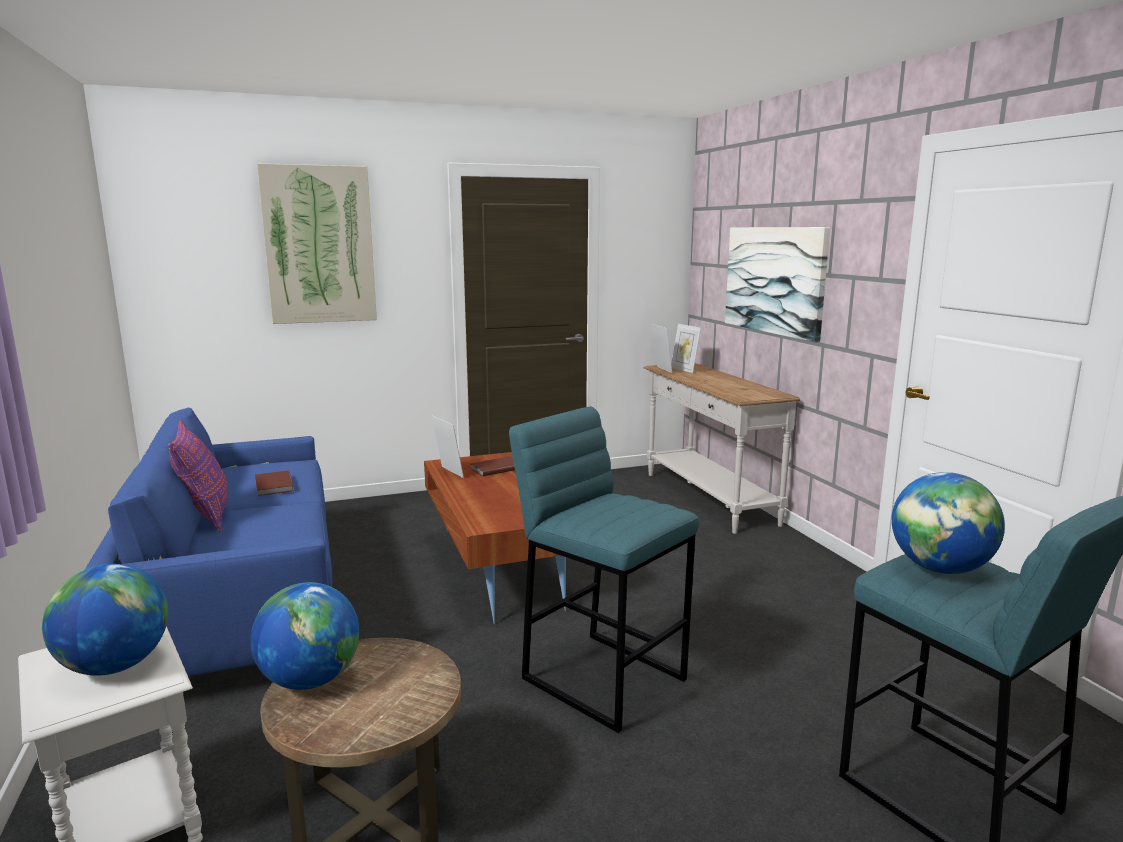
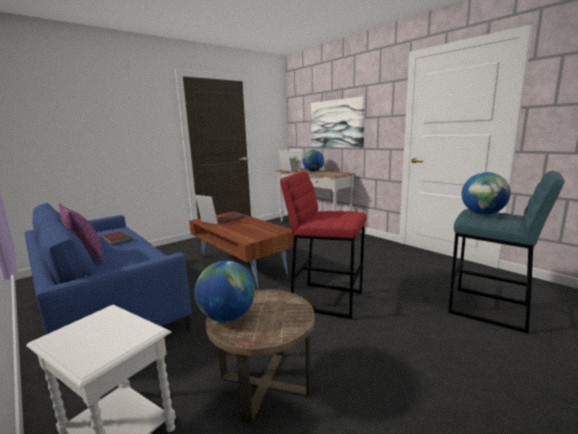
camera: 20 degrees left, 0 degrees up
(115, 666) = (109, 332): globe -> globe (313, 171)
(319, 245) = (109, 111): picture -> none
(600, 677) = (325, 299): turquoise stool -> red stool

